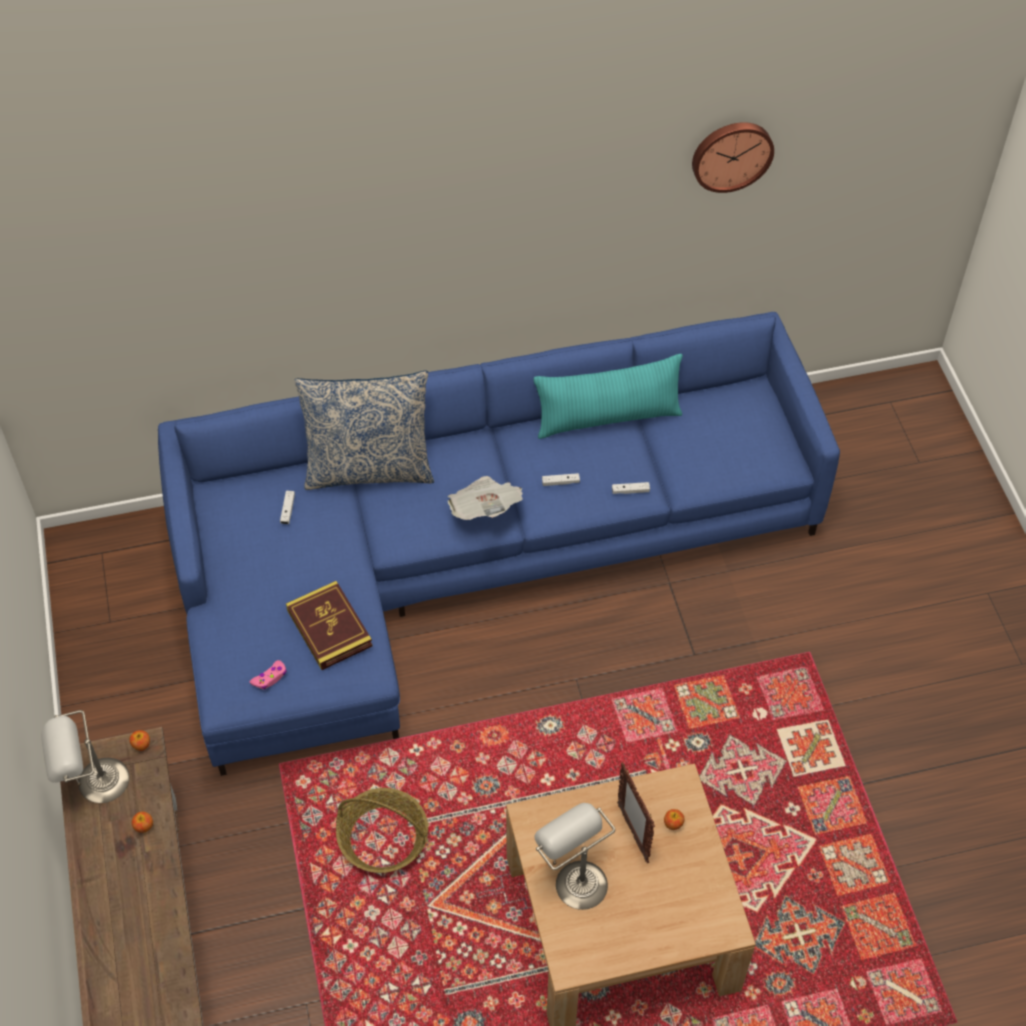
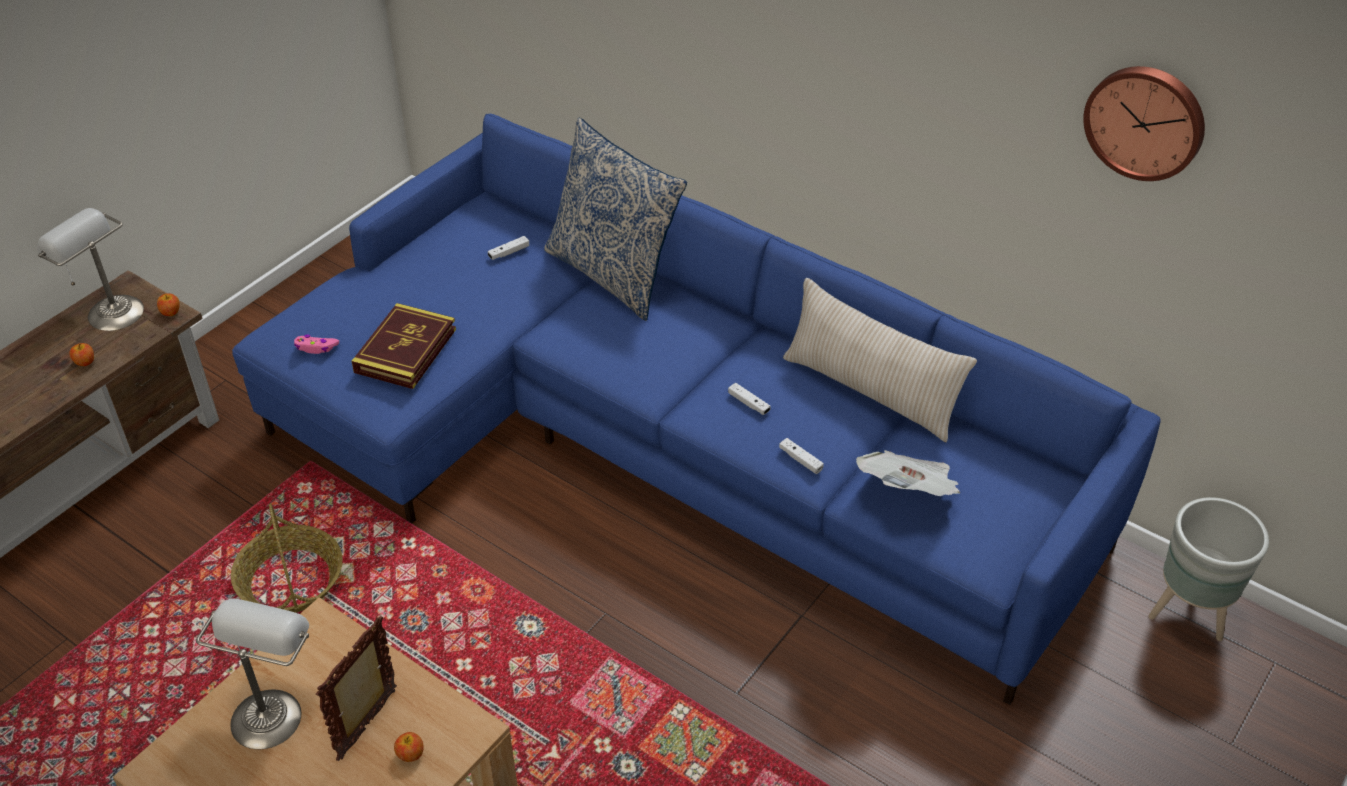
camera: 50 degrees right, 10 degrees down
(484, 510) = (653, 371): newspaper -> newspaper (908, 491)
(608, 418) = (870, 391): turquoise pillow -> beige pillow
(830, 409) = (1189, 613): none -> grey planter

